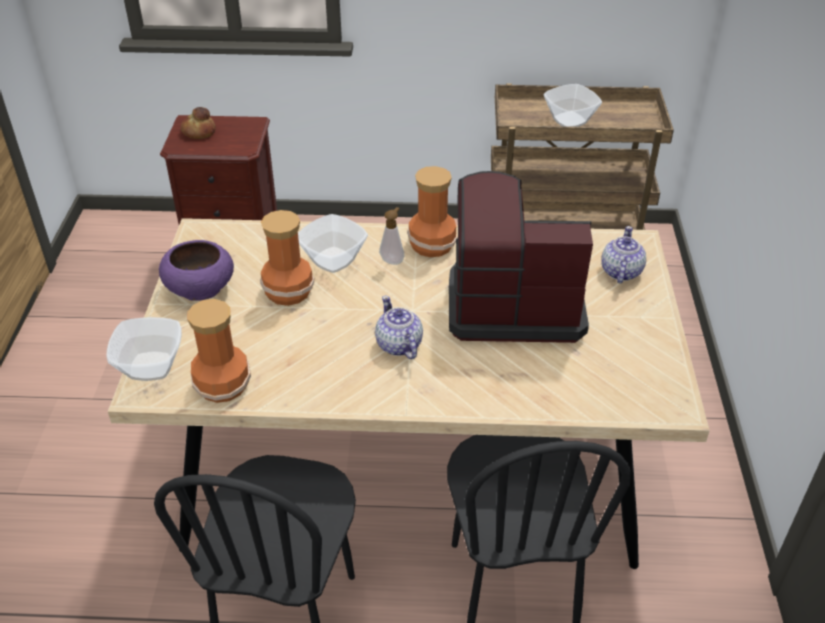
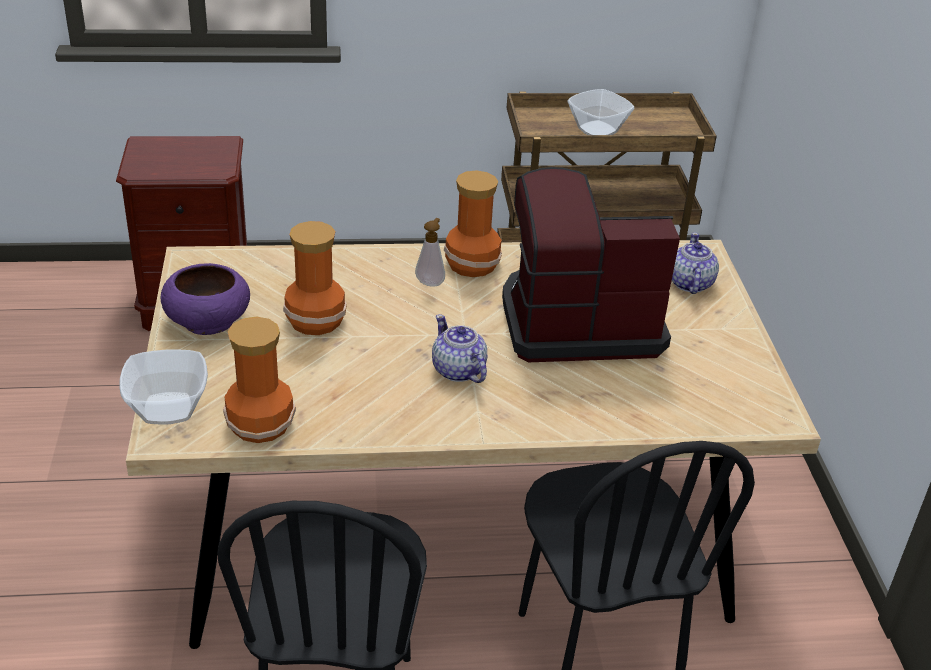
camera: 10 degrees left, 5 degrees down
(198, 132) = (160, 154): bread -> none
(332, 260) = (359, 285): bowl -> none

